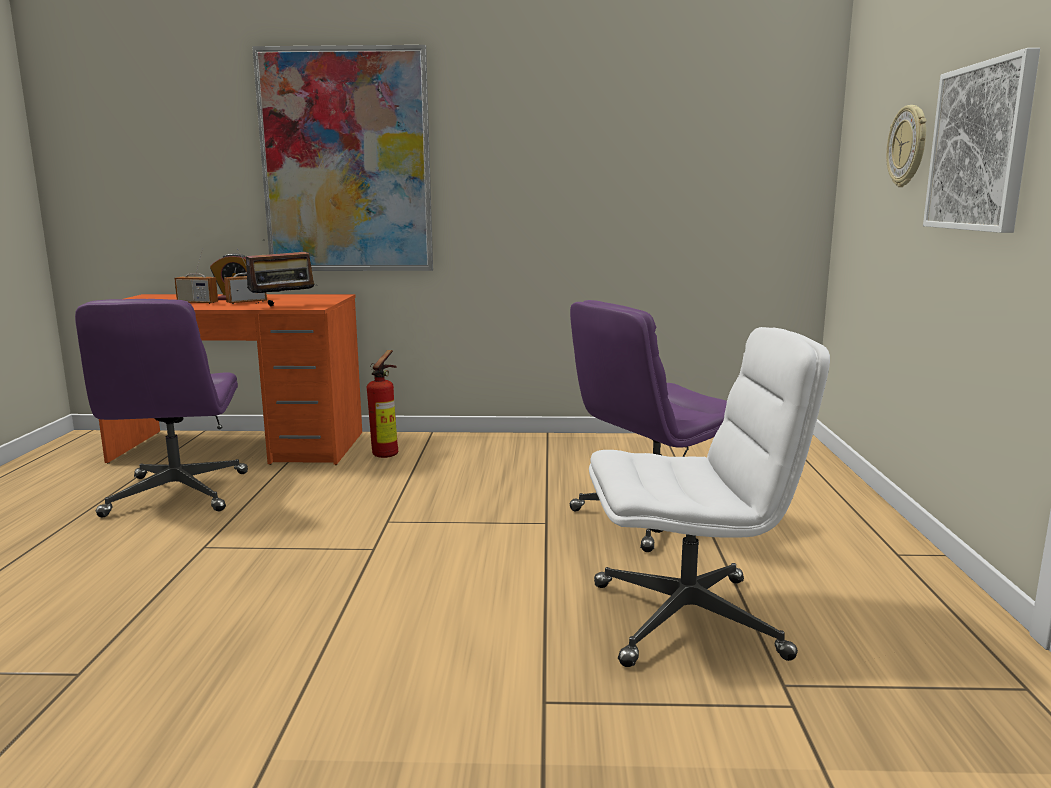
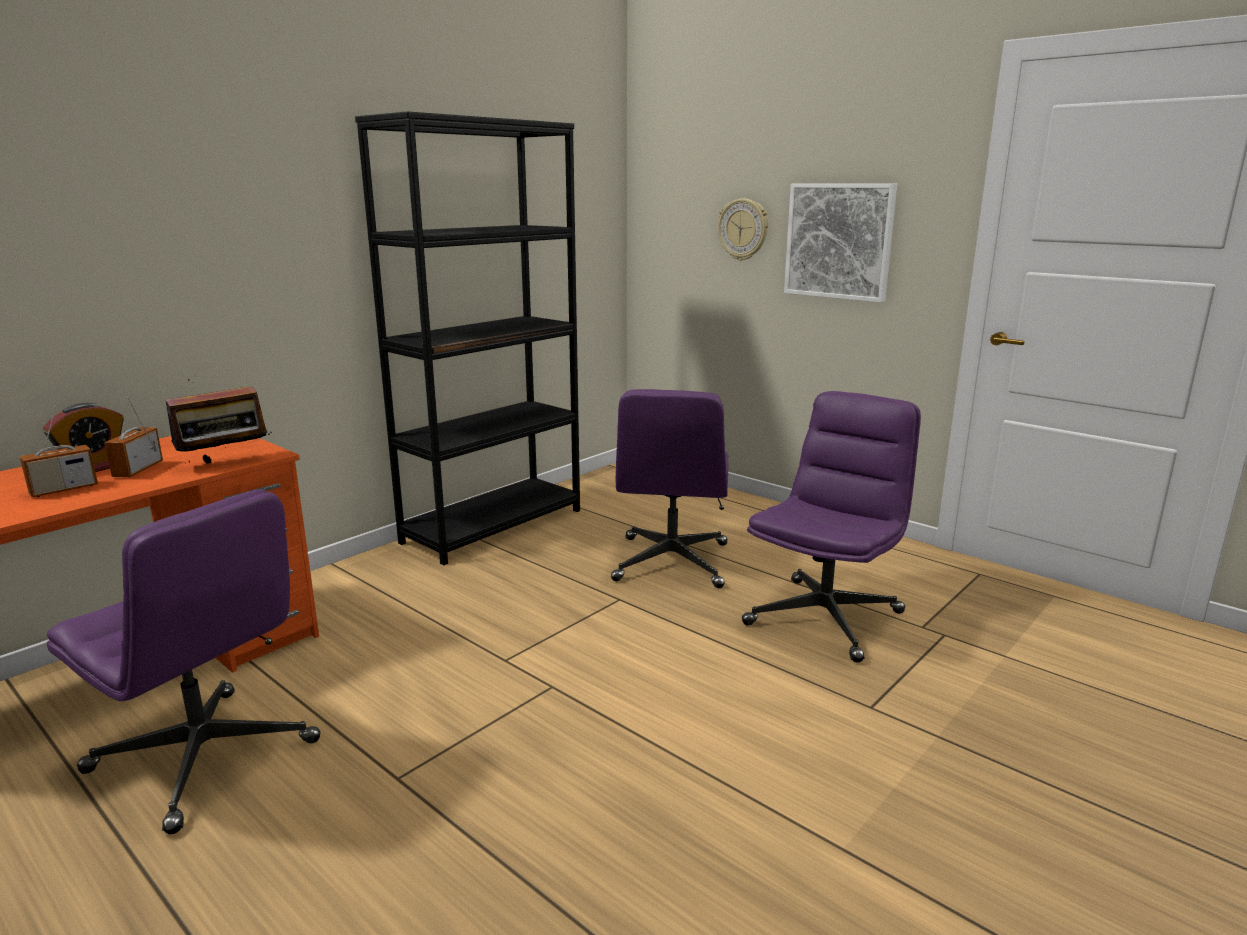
camera: 50 degrees left, 5 degrees up
(283, 306) = (225, 463): radio -> radio turned 45 degrees clockwise
(346, 162) = (192, 252): picture -> none
(388, 453) = (343, 603): fire extinguisher -> none
(577, 445) = (493, 526): none -> black bookcase
(689, 619) = (824, 617): white office chair -> purple office chair

